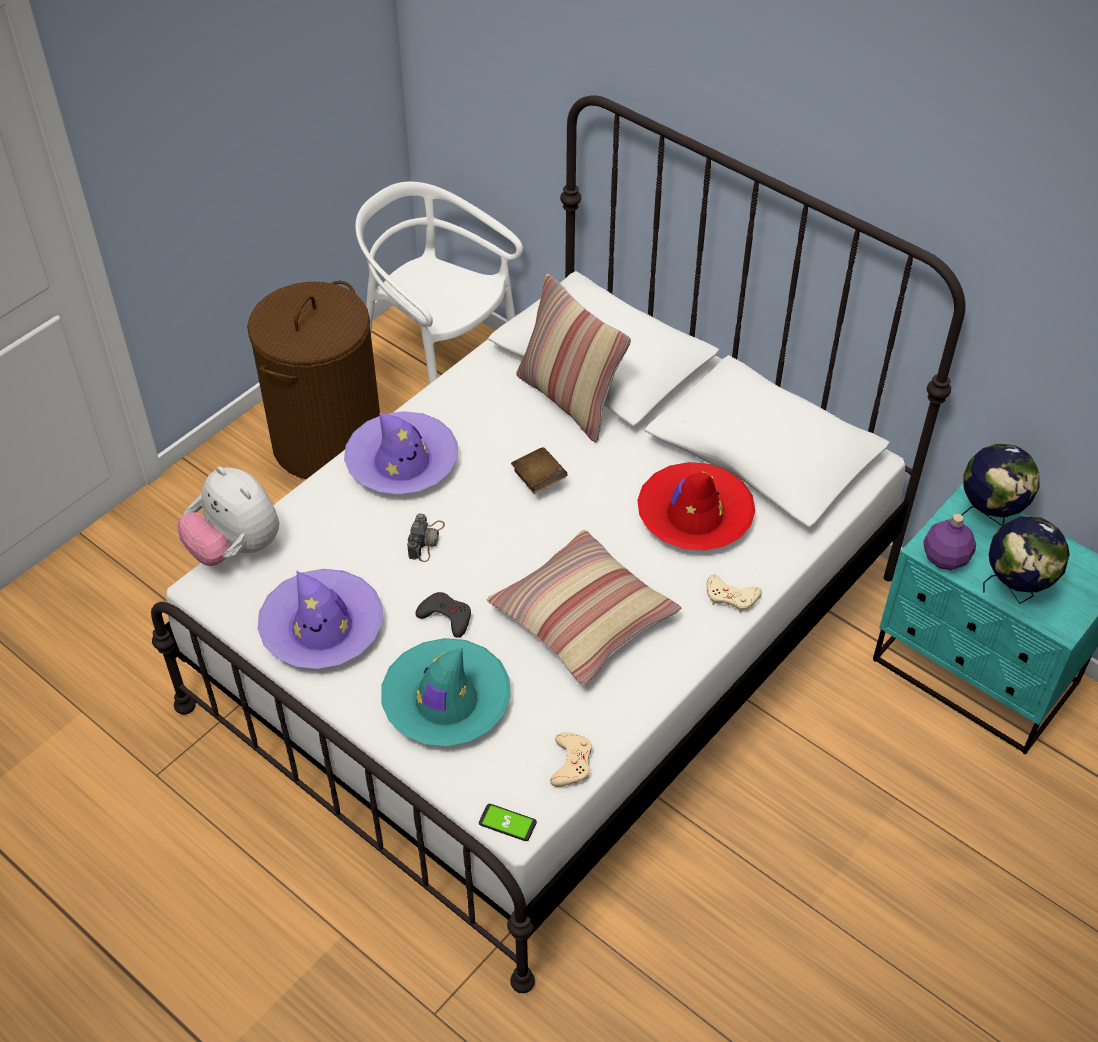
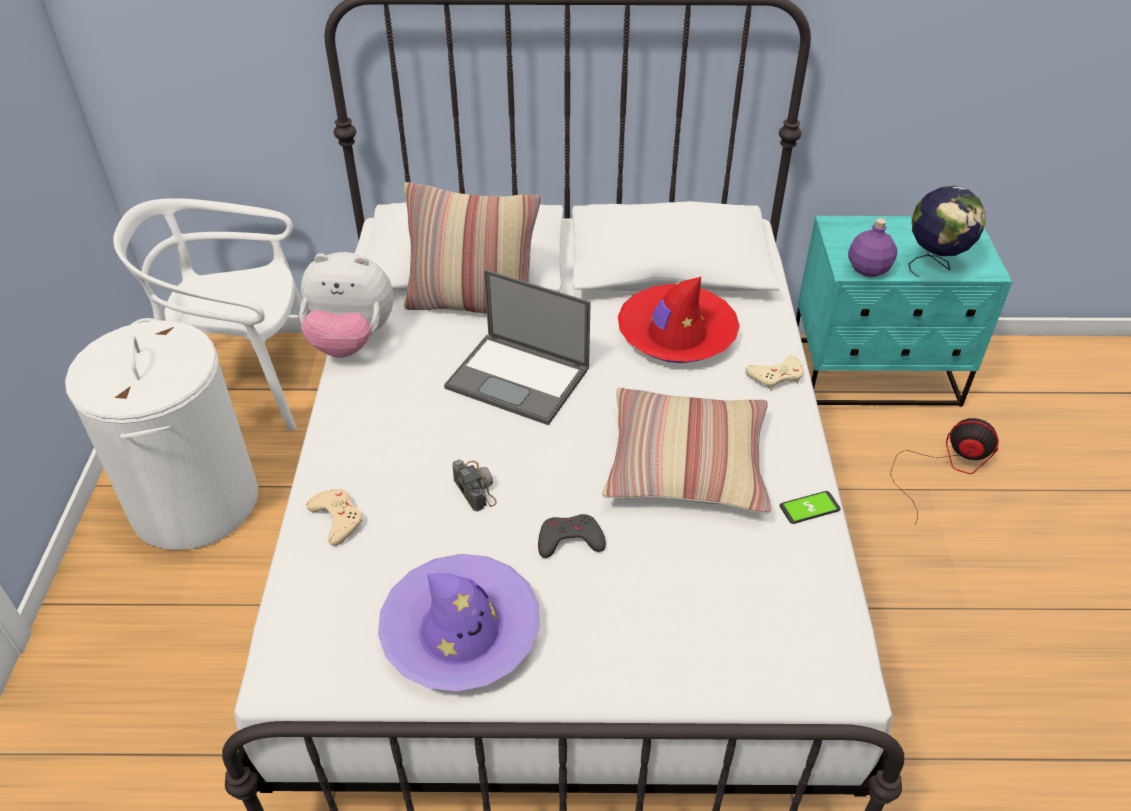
camera: 40 degrees left, 5 degrees down
(236, 548) = (280, 615): plush toy -> plush toy (351, 341)
(327, 442) = (194, 502): brown laundry basket -> white laundry basket
(402, 462) = (376, 433): purple hat -> none
(446, 701) = (657, 615): turquoise hat -> none
(507, 823) = (839, 685): phone -> phone (809, 508)
(539, 480) = (519, 378): brown book -> laptop
(571, 763) = (824, 590): beige game controller -> beige game controller (337, 519)
(936, 792) = (944, 467): none -> fan
(988, 517) = (859, 229): globe -> none

